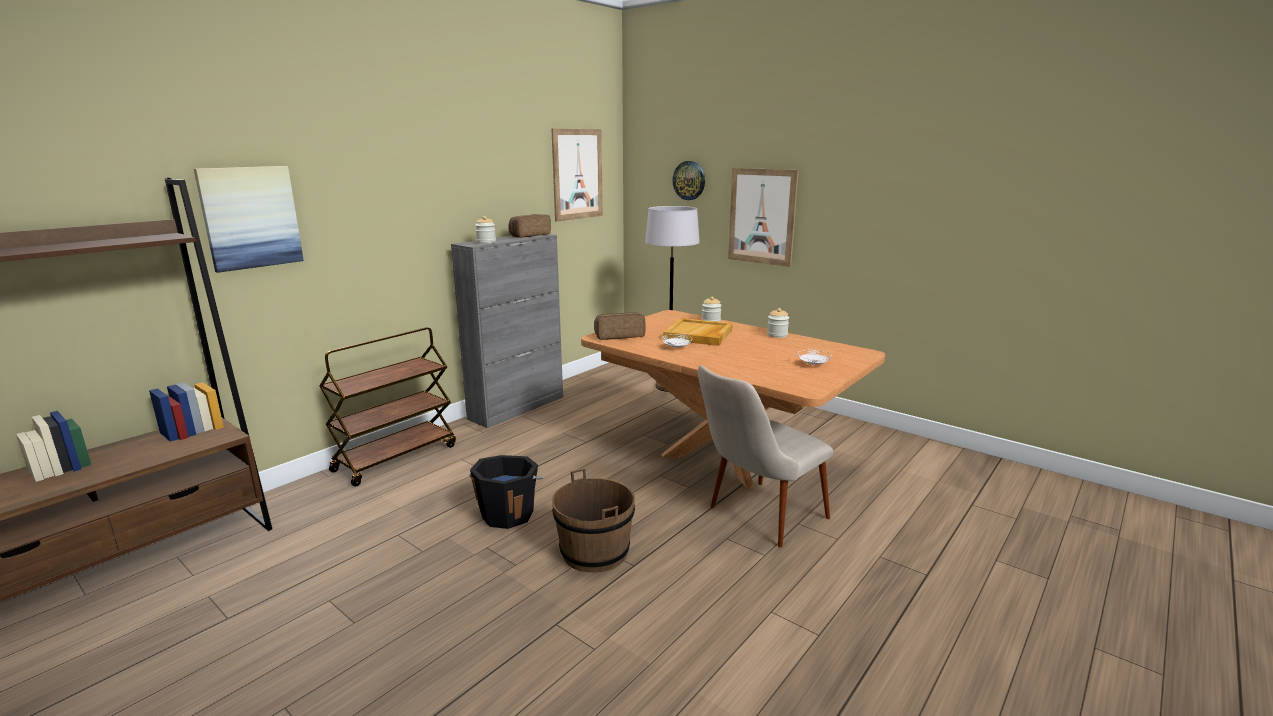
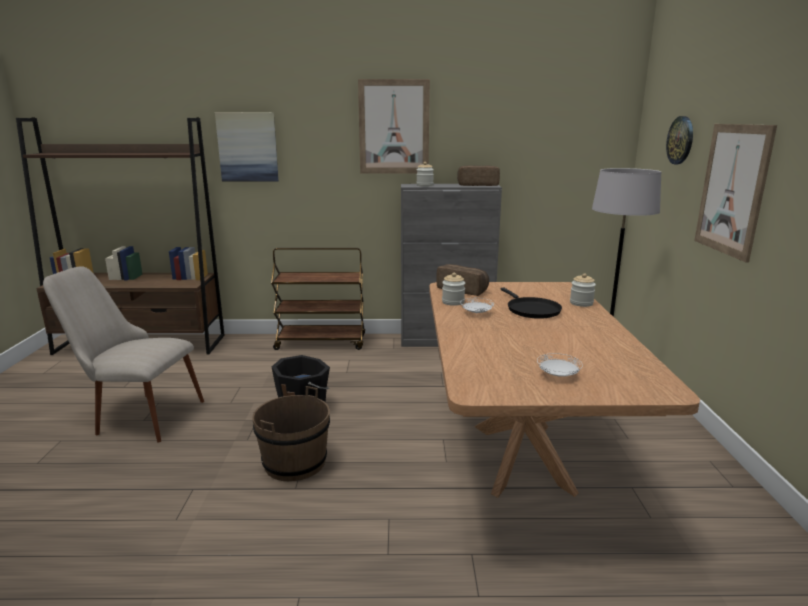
camera: 50 degrees right, 0 degrees up
(577, 174) = (566, 130): picture -> picture (394, 127)
(698, 335) = (531, 310): beige tray -> black frying pan
(756, 519) = (443, 522): beige chair -> beige chair (137, 415)
(777, 335) = (614, 336): jar -> jar (453, 302)

